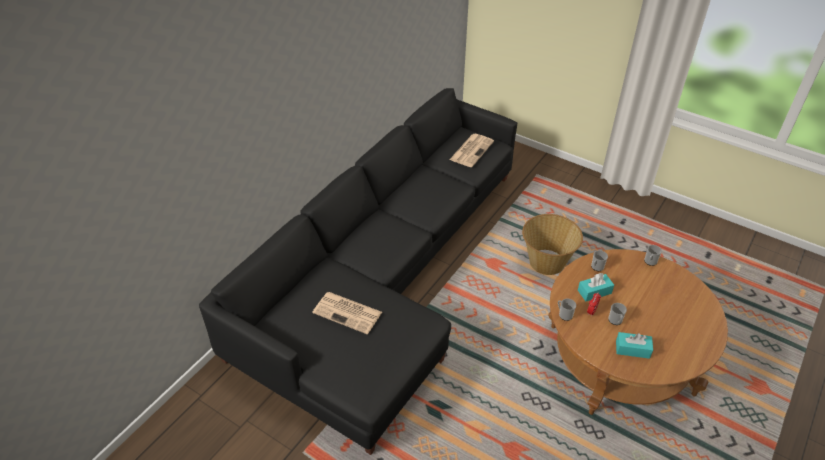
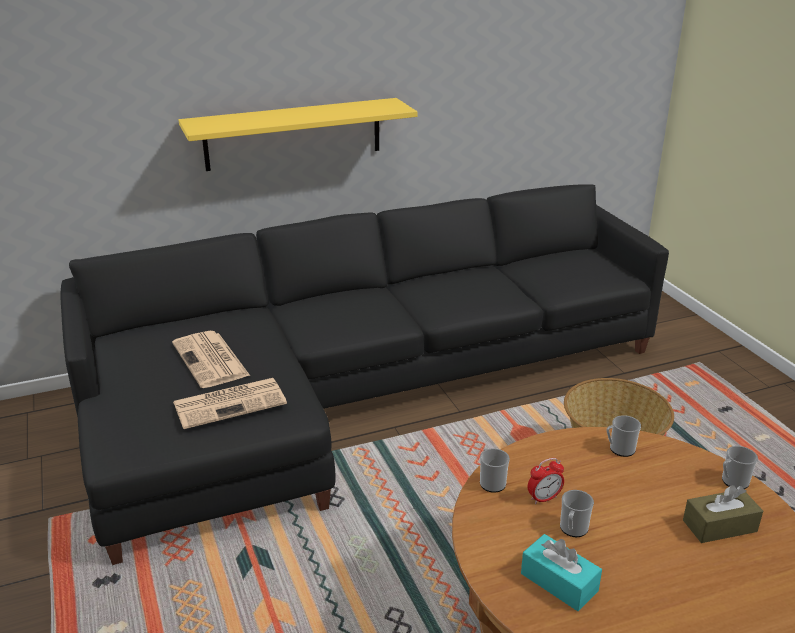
camera: 35 degrees right, 15 degrees down
(302, 137) = (293, 134): none -> yellow shelf
(471, 150) = (577, 269): newspaper -> newspaper (231, 403)
(594, 292) = (579, 477): turquoise tissue box -> none
(662, 288) = (719, 526): none -> brown tissue box

